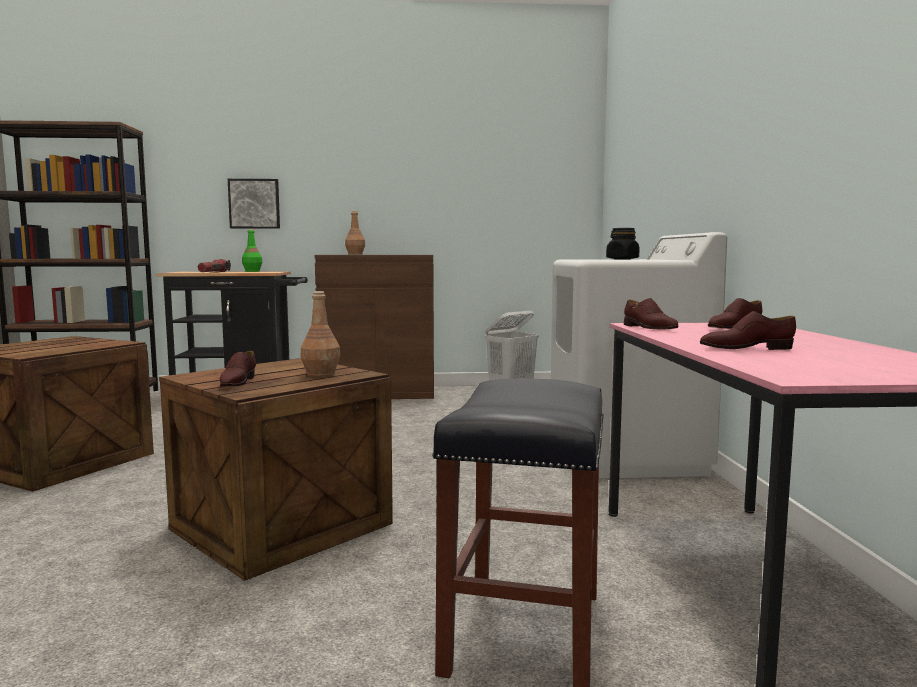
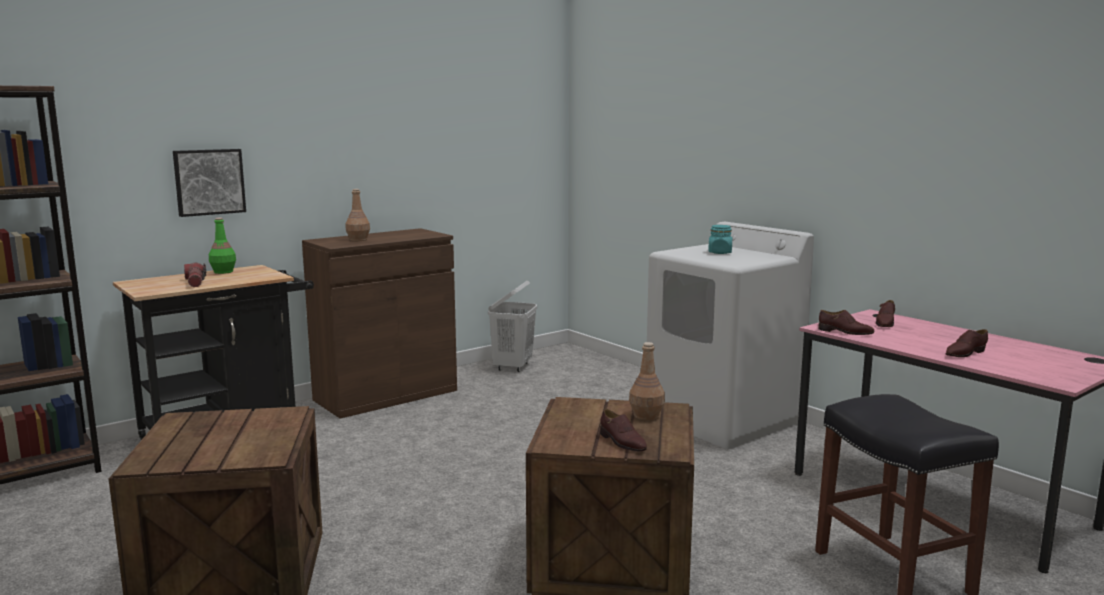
camera: 35 degrees left, 5 degrees up
(622, 259) = (720, 252): black jar -> turquoise jar

